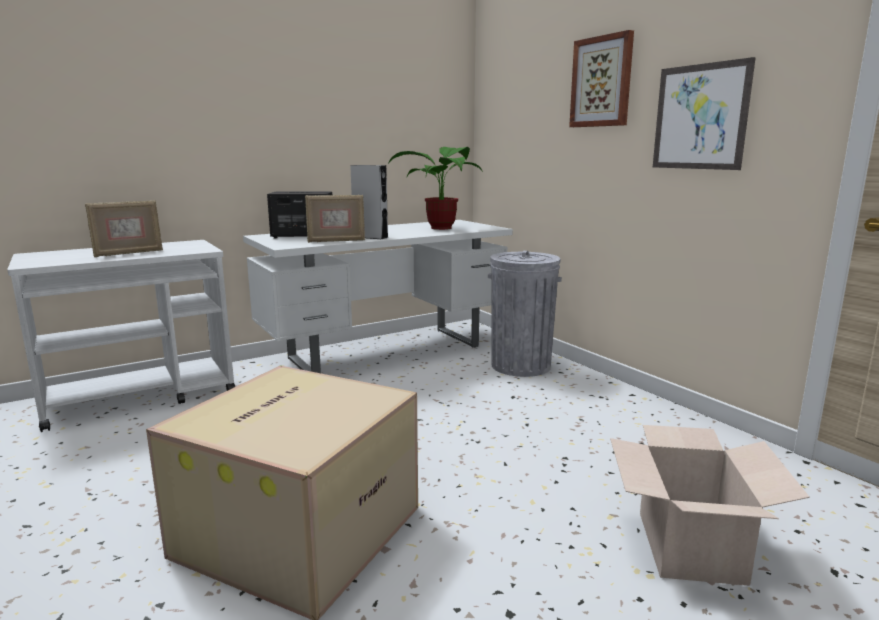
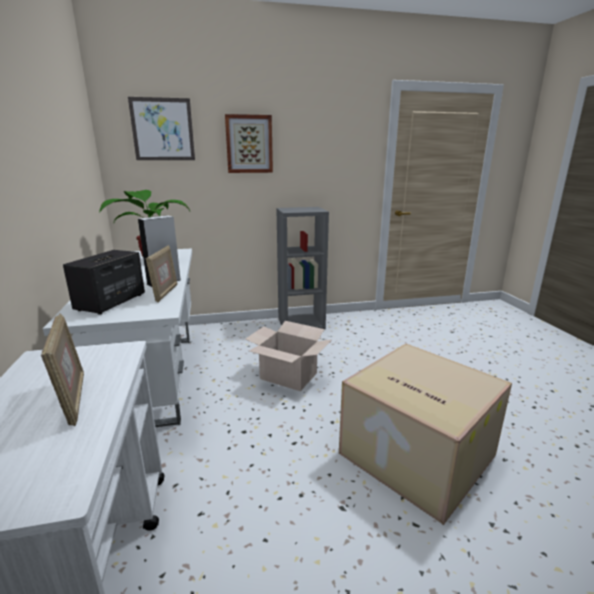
camera: 70 degrees left, 5 degrees up
(521, 365) = (239, 335): grey trash can -> none
(614, 395) = (301, 323): none -> grey bookcase
(691, 547) = (437, 349): cardboard box -> cardboard box (289, 376)
(700, 117) = (319, 169): picture -> picture (162, 129)

